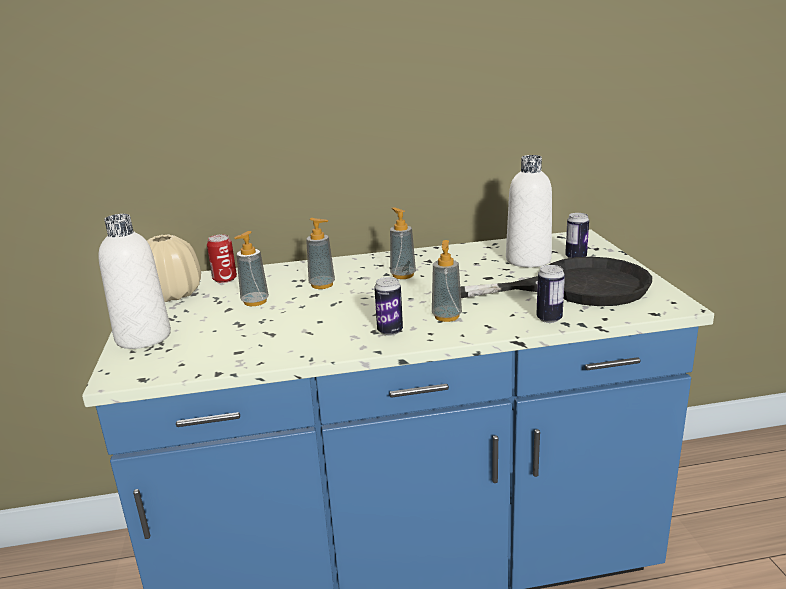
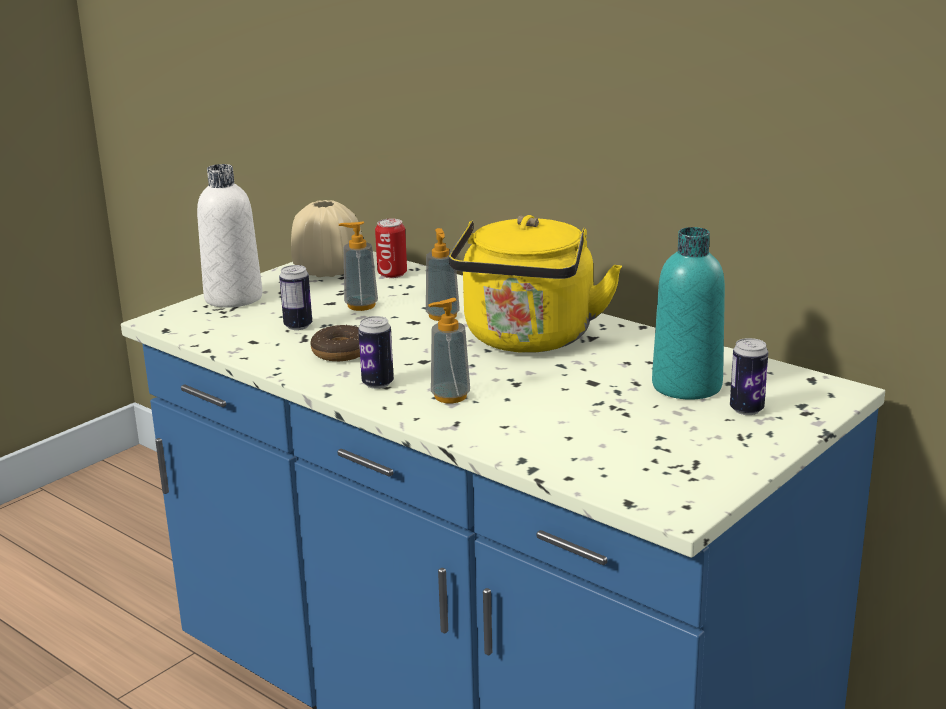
camera: 50 degrees right, 0 degrees up
(318, 328) = (341, 352): none -> donut
(403, 275) = (528, 340): soap dispenser -> yellow kettle
(528, 260) = (686, 386): white bottle -> turquoise bottle
(549, 319) = (521, 448): can -> can (298, 326)
(573, 288) = (636, 436): black frying pan -> none

